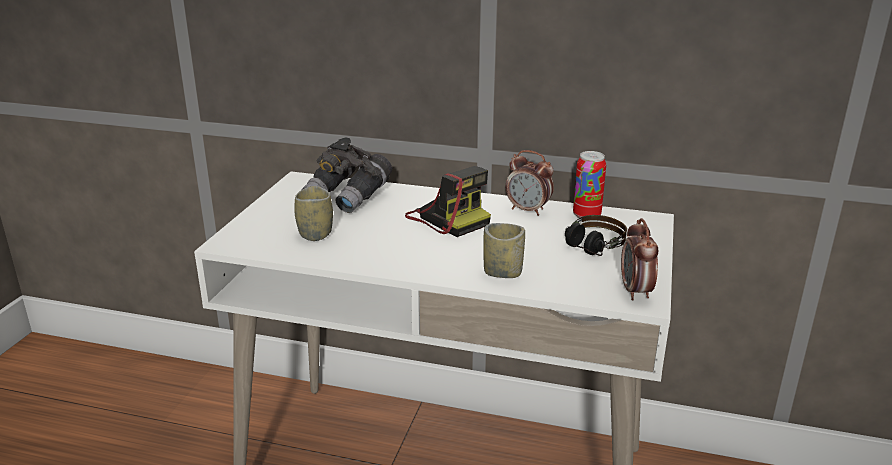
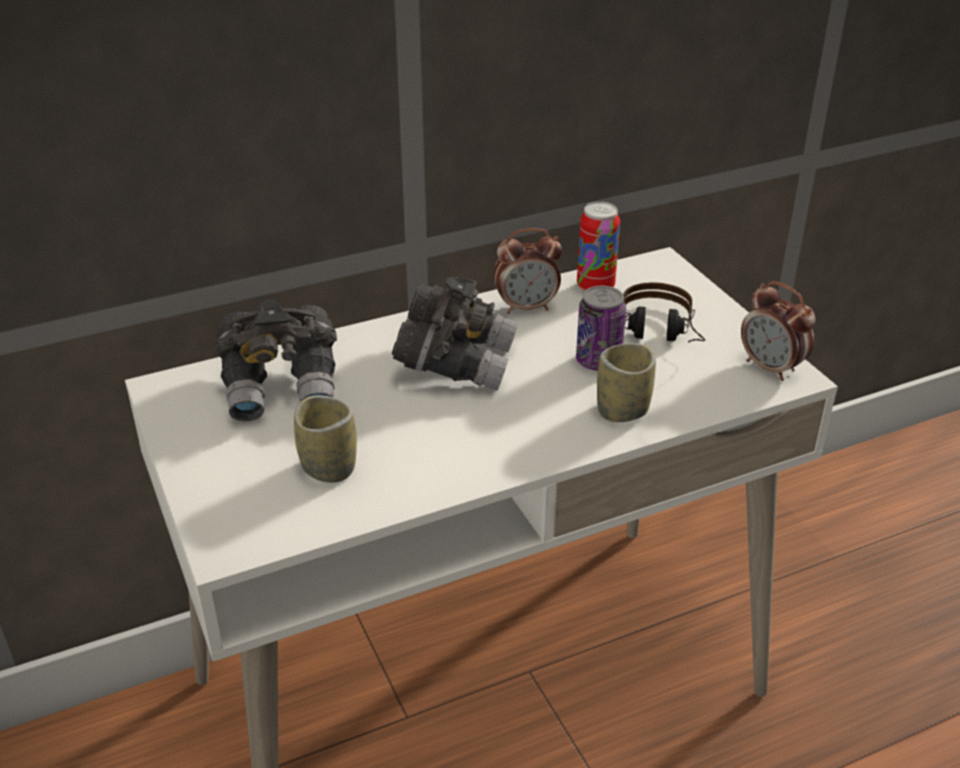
camera: 40 degrees left, 10 degrees up
(448, 218) = (456, 362): camera -> grey binoculars
(528, 247) = (598, 361): none -> can

